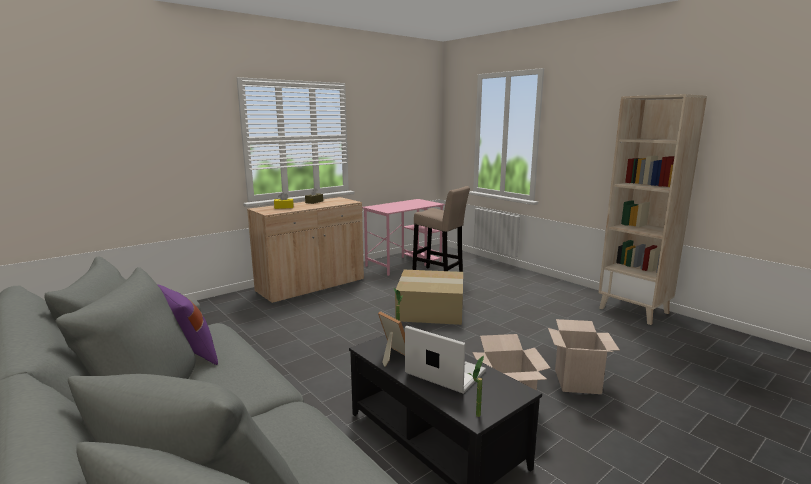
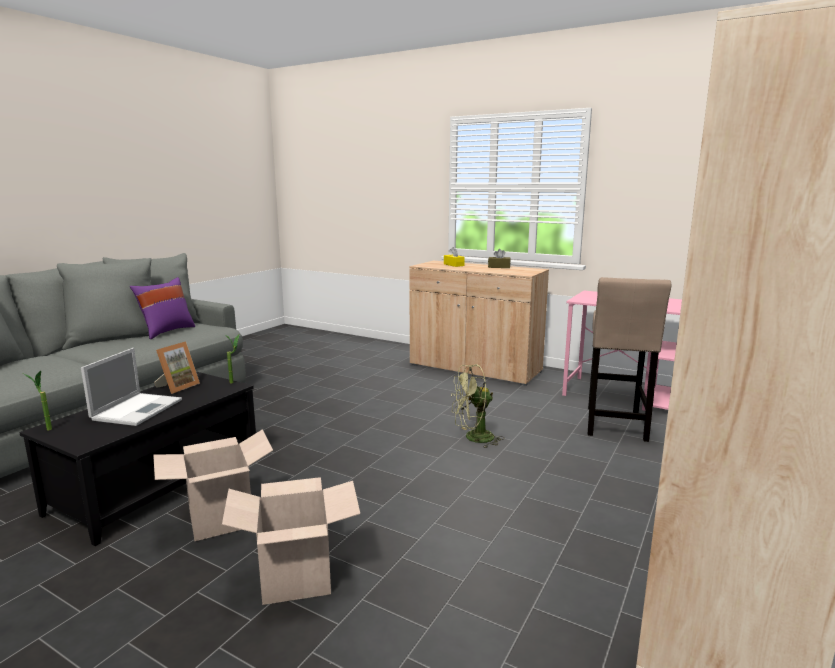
camera: 70 degrees right, 0 degrees up
(431, 309) = (473, 438): cardboard box -> green fan

